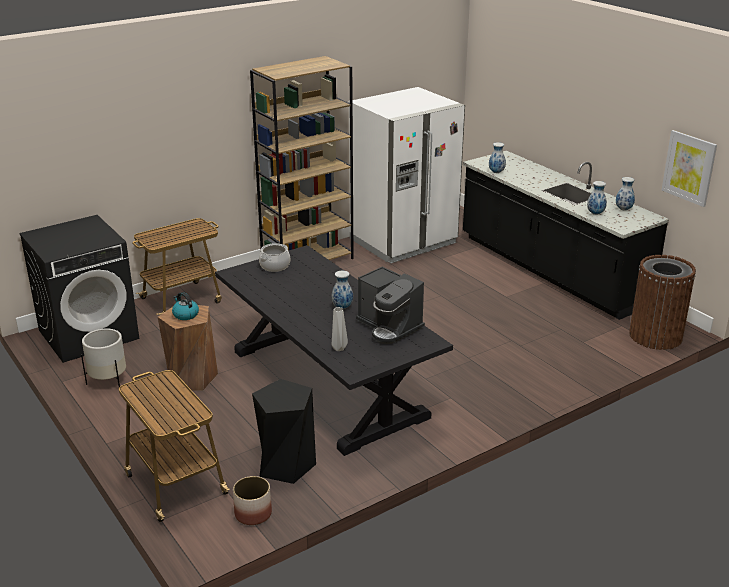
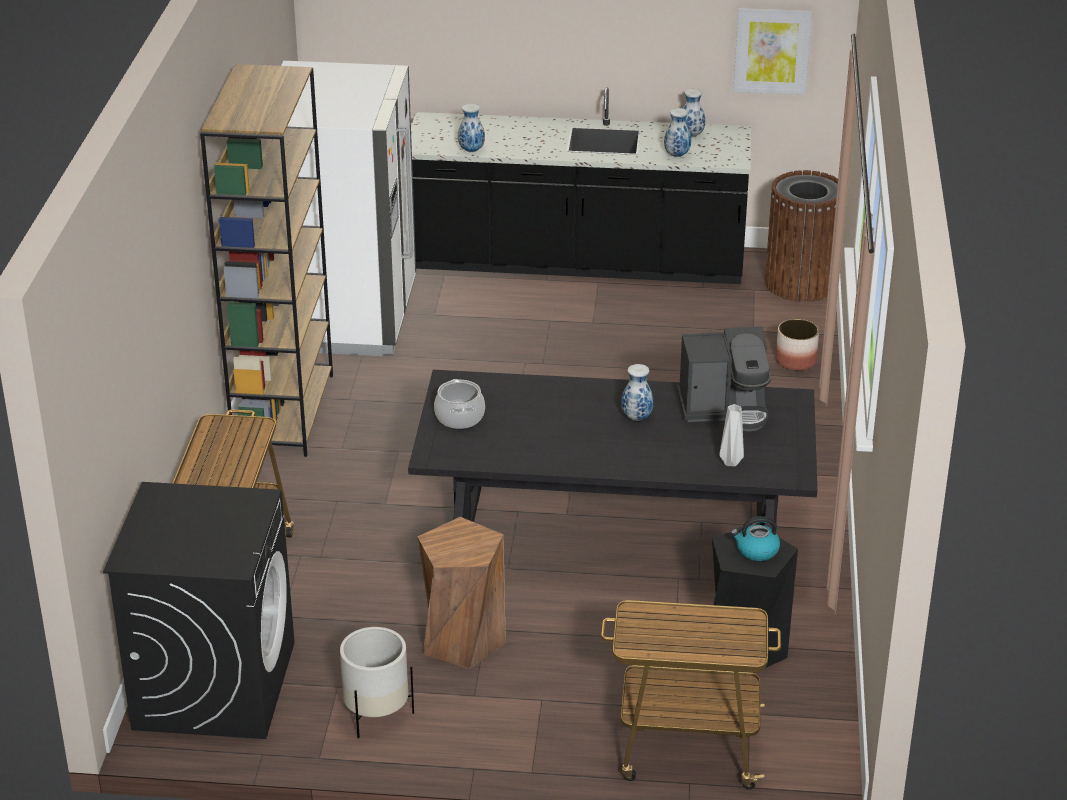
camera: 50 degrees left, 5 degrees up
(185, 315) = (461, 543): kettle -> kettle (756, 551)
(253, 514) = (811, 712): planter -> planter (796, 361)

